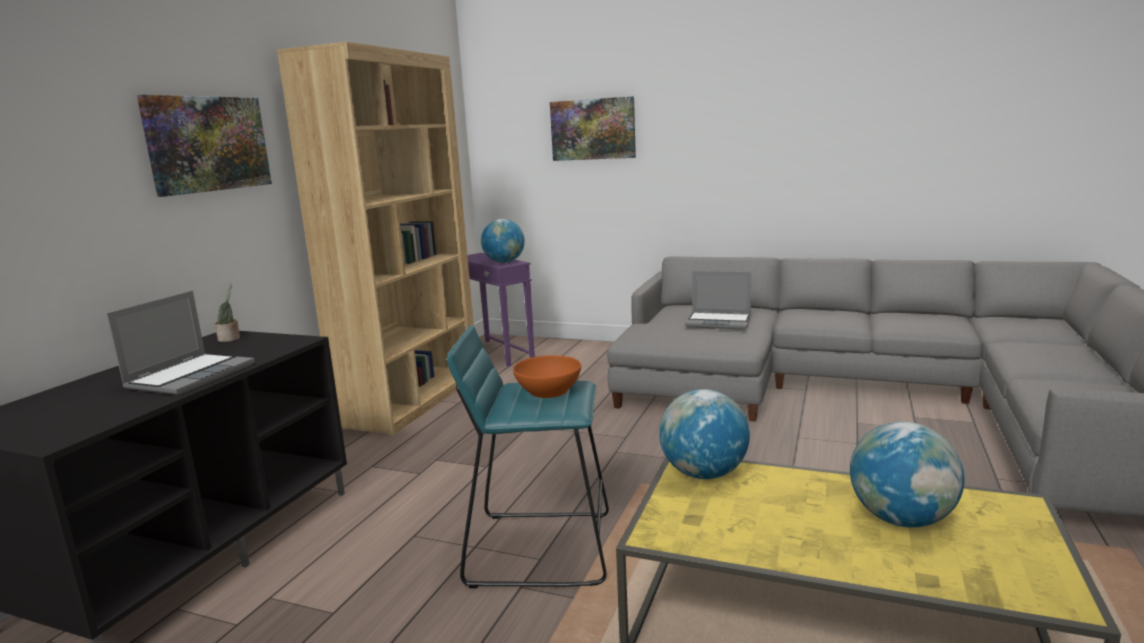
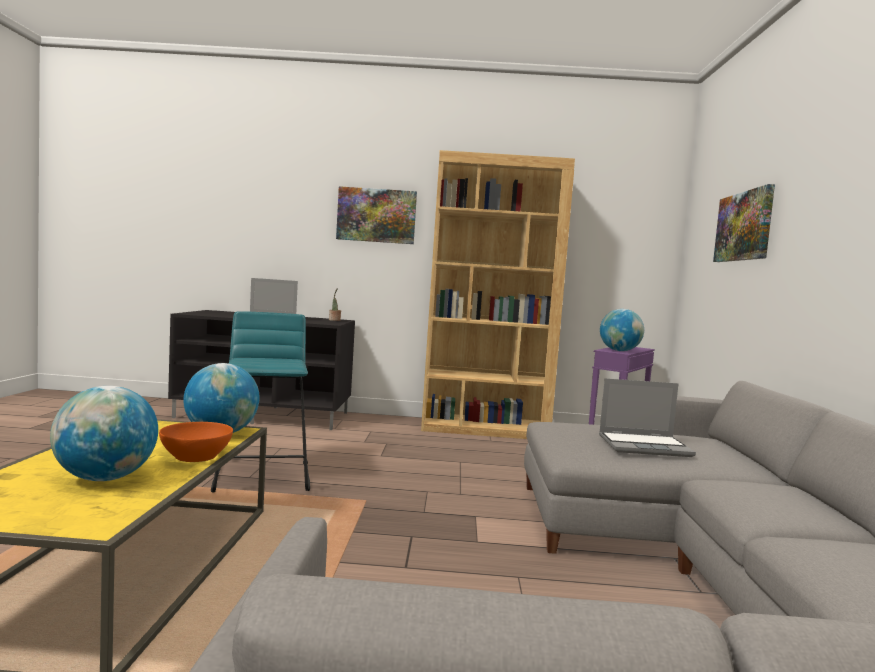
camera: 70 degrees right, 10 degrees down
(548, 391) = (278, 362): orange bowl -> orange bowl (196, 456)
(719, 322) = (645, 446): laptop -> laptop turned 90 degrees counterclockwise

